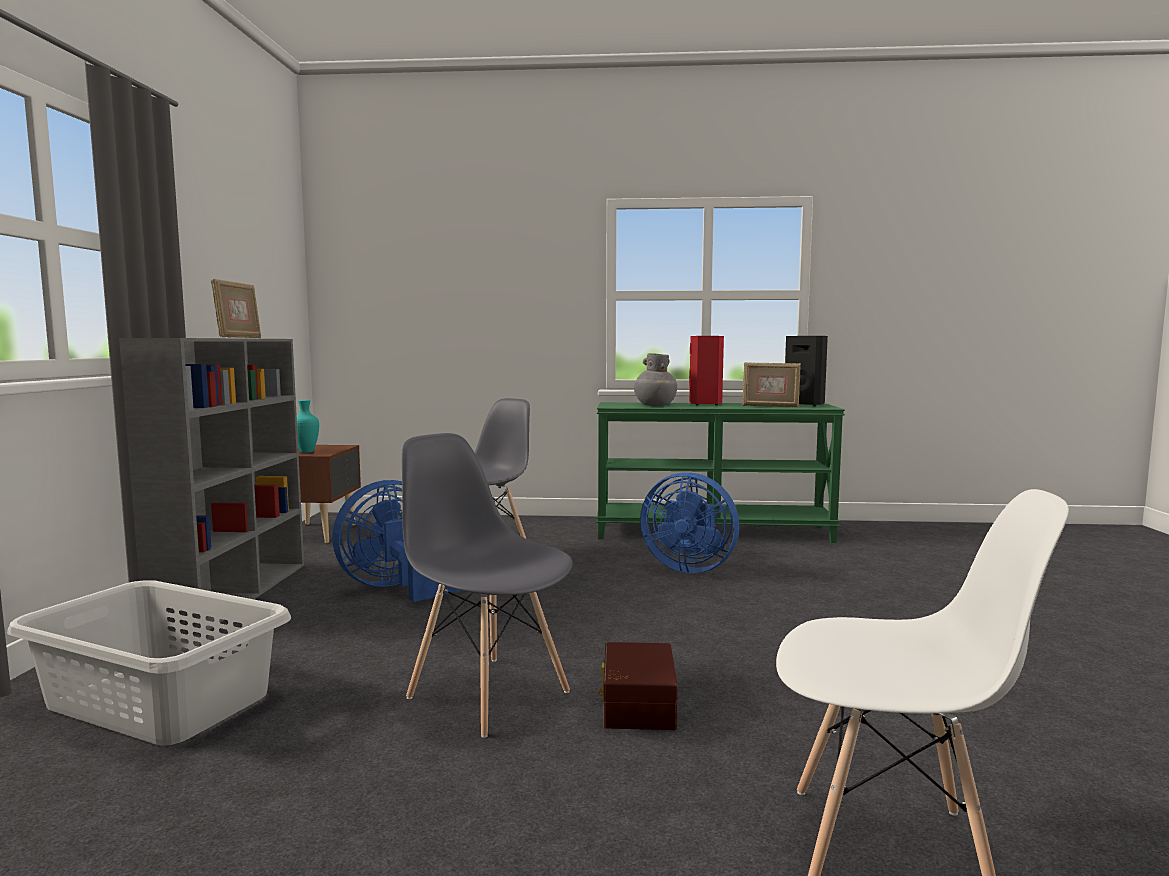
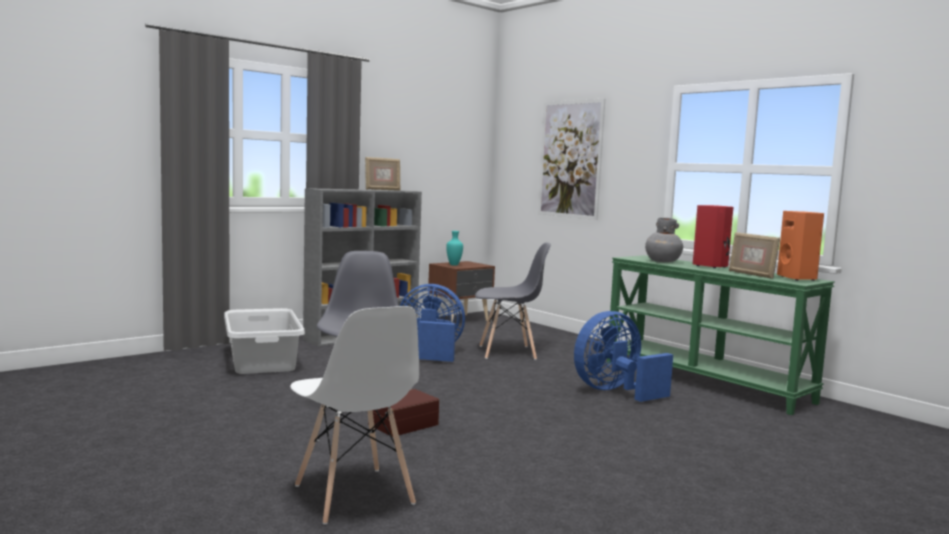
camera: 45 degrees right, 0 degrees up
(454, 289) = (570, 159): none -> picture
(688, 567) = (615, 391): blue fan -> blue fan turned 75 degrees clockwise
(805, 404) = (798, 278): black speaker -> orange speaker

